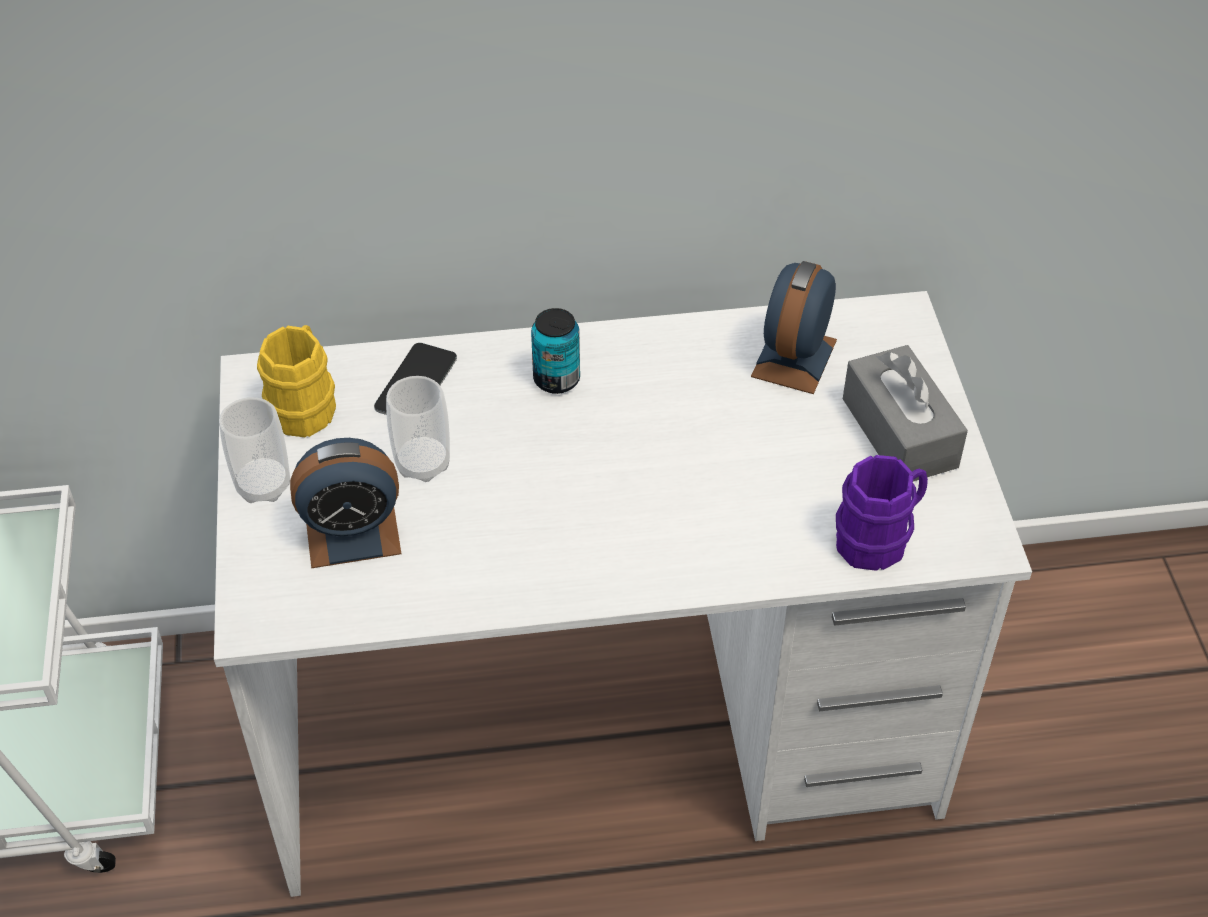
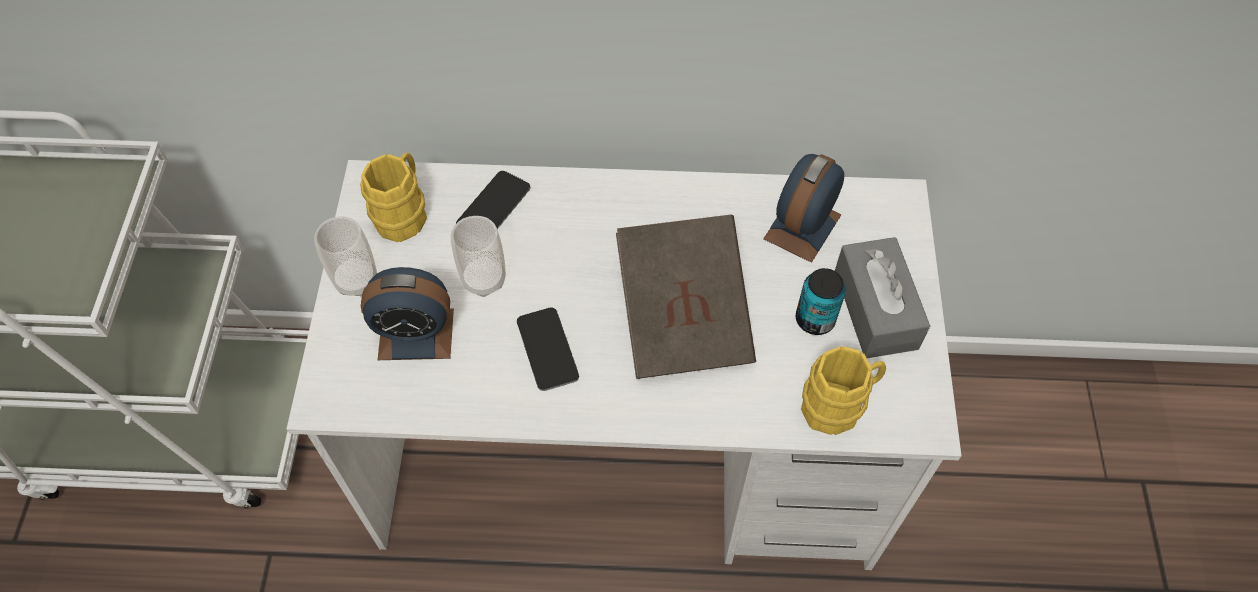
camera: 10 degrees right, 10 degrees up
(518, 527) = (547, 349): none -> phone
(556, 379) = (605, 218): can -> can (815, 319)
(675, 471) = (684, 317): none -> brown book
(879, 537) = (839, 404): purple mug -> yellow mug

